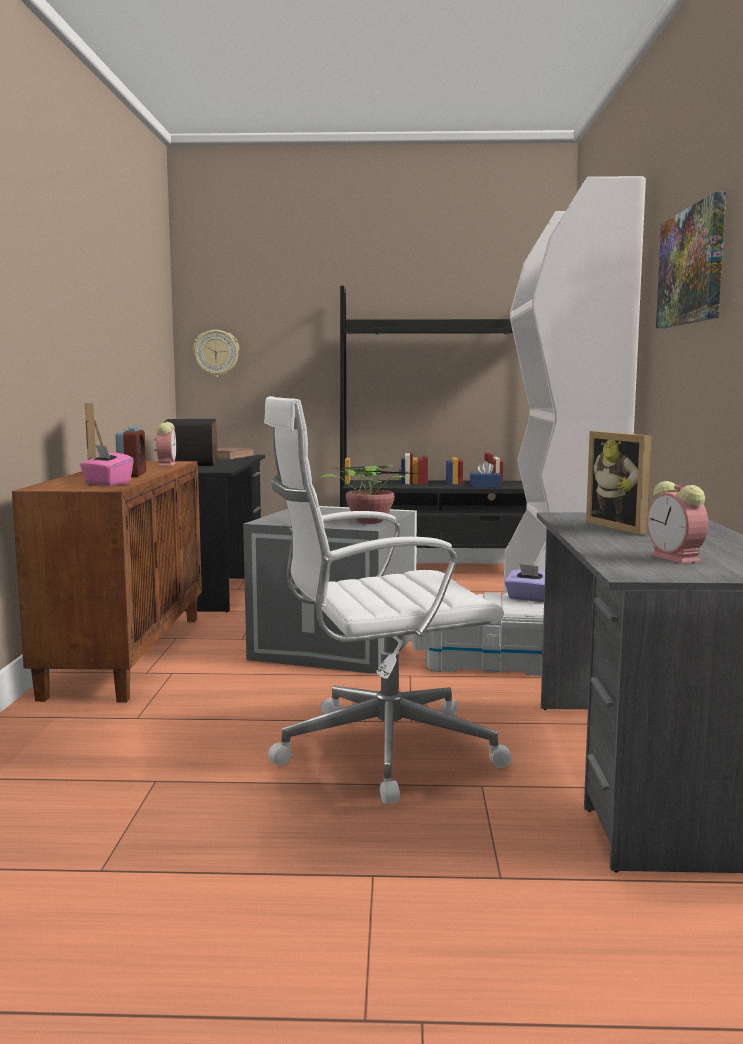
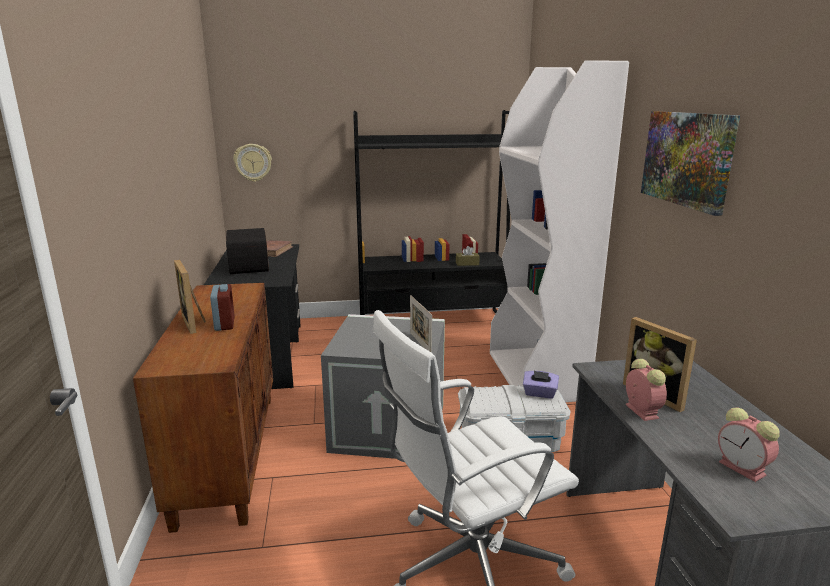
camera: 10 degrees left, 10 degrees up
(107, 483) = (212, 351): pink tissue box -> none
(166, 464) = (243, 294): alarm clock -> alarm clock (640, 410)
(371, 521) = (420, 343): potted plant -> picture frame
(485, 486) = (467, 263): blue tissue box -> brown tissue box

